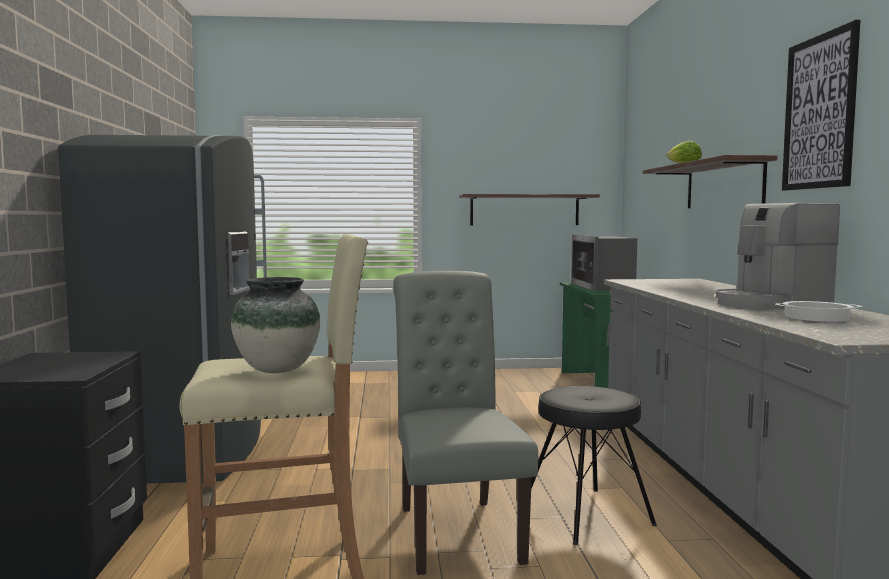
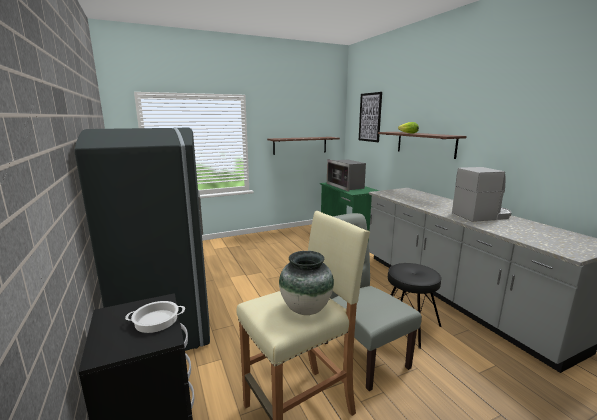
camera: 20 degrees left, 10 degrees up
(770, 303) = (482, 215): coffee machine -> coffee machine turned 150 degrees counterclockwise
(816, 318) = (524, 230): cooking pot -> cooking pot (156, 321)
(819, 112) = (499, 120): picture -> picture (370, 117)

